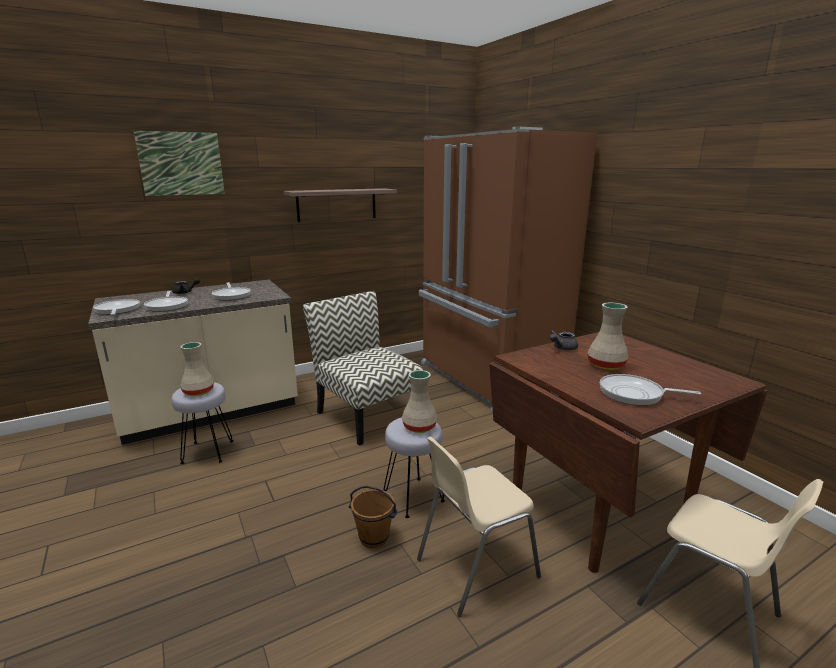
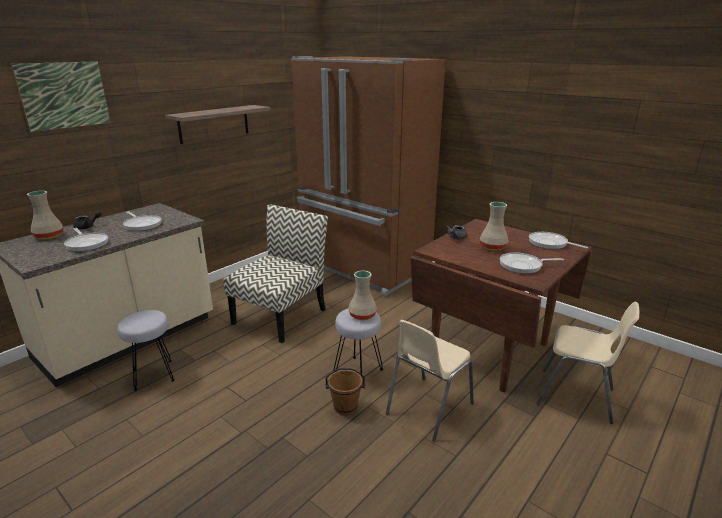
camera: 20 degrees left, 5 degrees up
(117, 310) = (36, 255): frying pan -> frying pan (550, 243)
(199, 392) = (145, 321): beige vase -> beige vase (50, 236)
(366, 415) = (280, 315): chair -> chair turned 90 degrees clockwise

